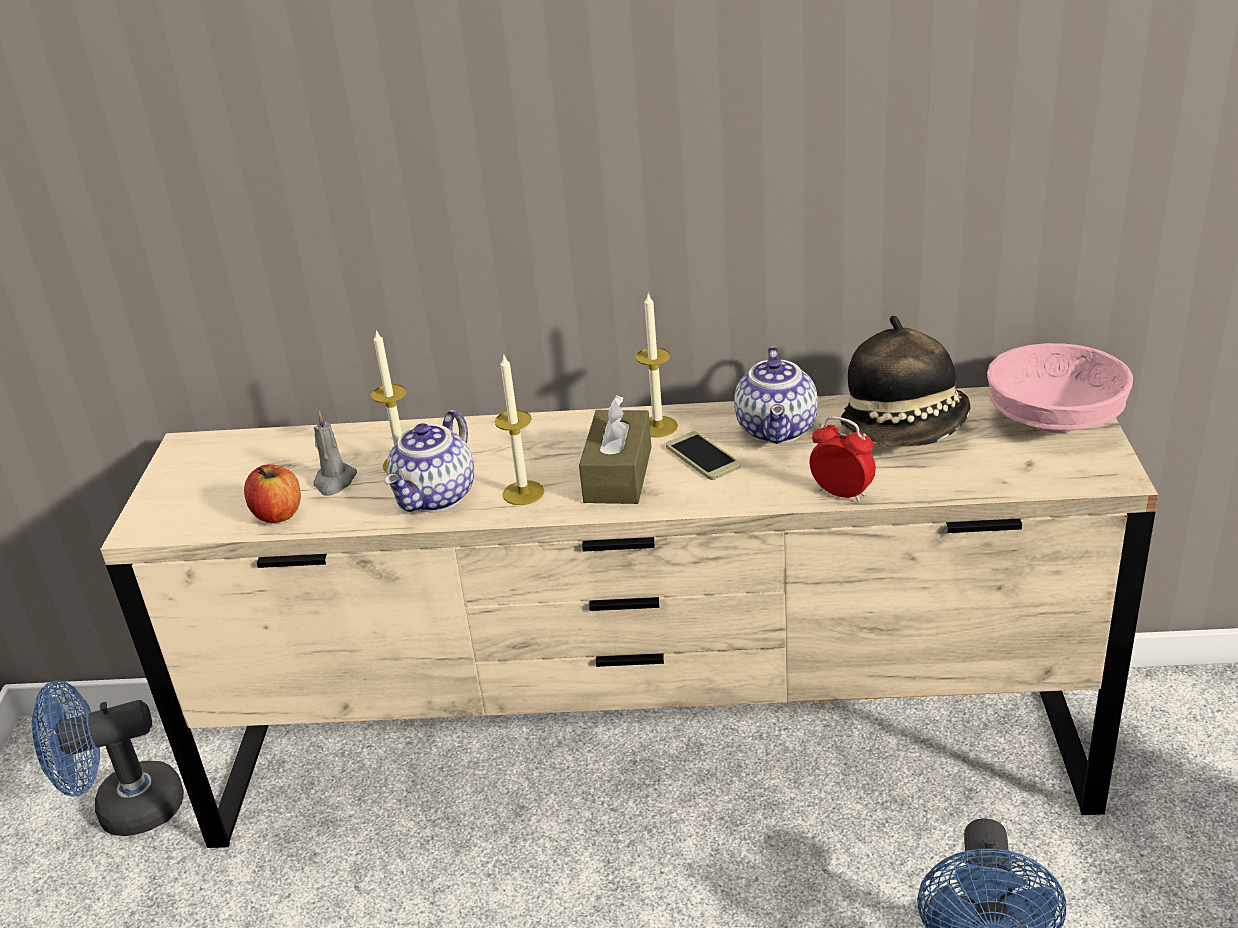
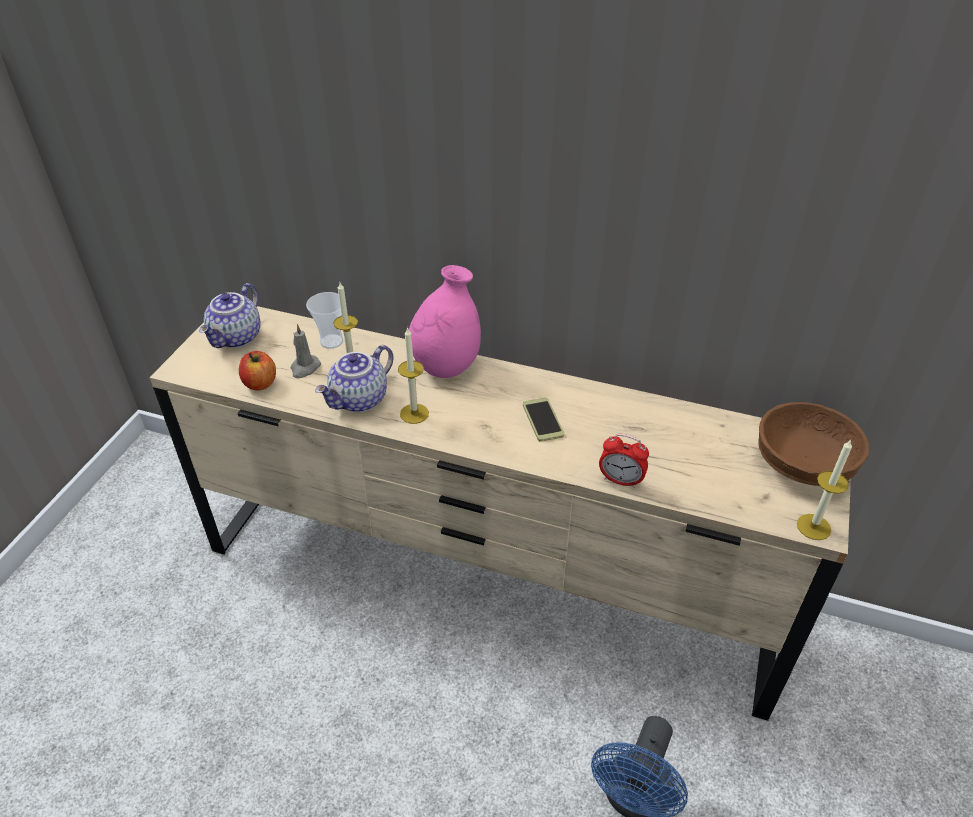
camera: 15 degrees right, 10 degrees up
(125, 810) = (178, 510): blue fan -> none
(356, 443) = (331, 341): none -> cup
(537, 432) = (446, 367): none -> pink vase
(618, 474) = (481, 417): brown tissue box -> none
(658, 427) = (525, 385): candle -> candle (813, 527)
(778, 430) = (604, 413): teapot -> teapot (237, 338)
(841, 493) = (620, 480): alarm clock -> alarm clock turned 150 degrees clockwise
(906, 429) = (692, 439): hat -> none
(1056, 420) = (805, 464): pink bowl -> brown bowl

